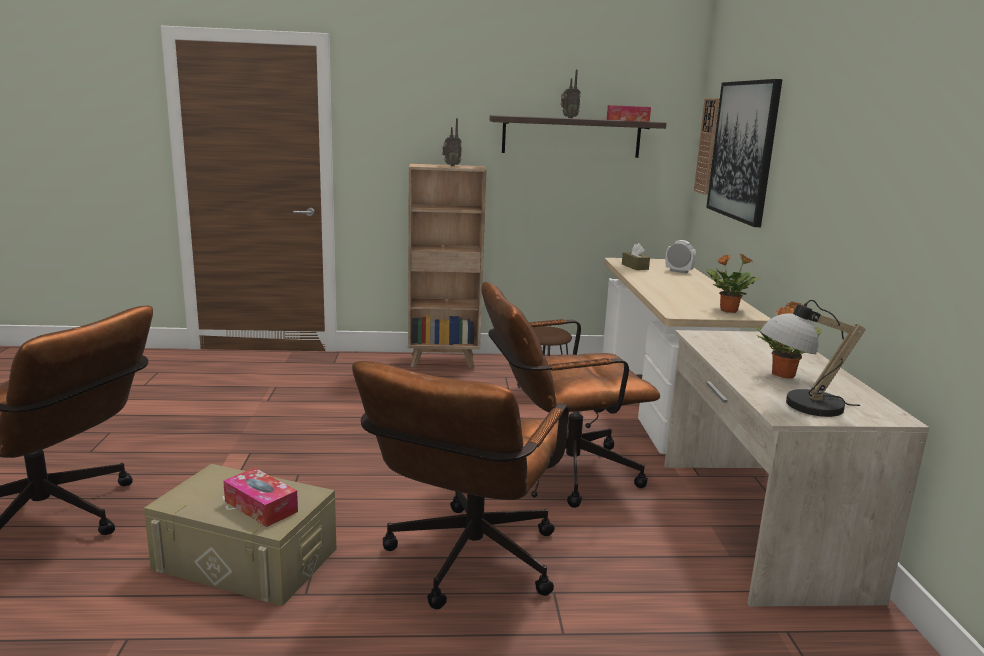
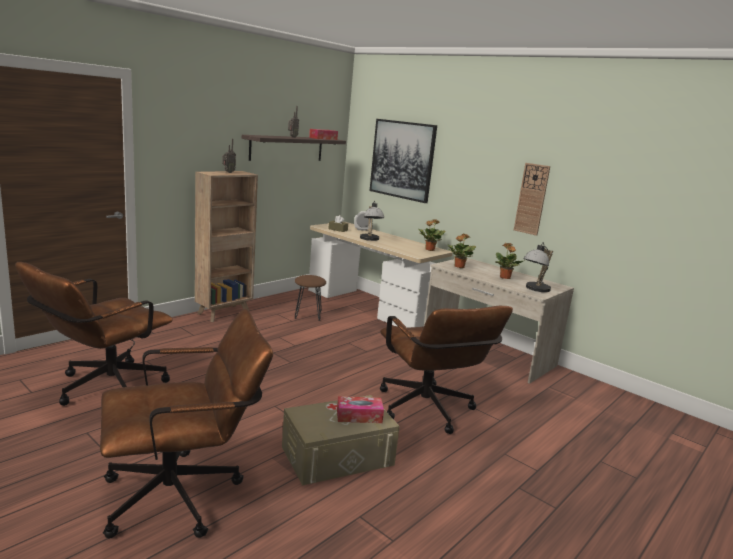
camera: 45 degrees left, 0 degrees up
(557, 471) = (388, 356): brown office chair -> brown office chair (102, 389)
(653, 284) = (370, 239): none -> table lamp
(707, 146) = (360, 153): wall clock -> wall clock (531, 199)
(725, 342) = (459, 267): none -> potted plant

